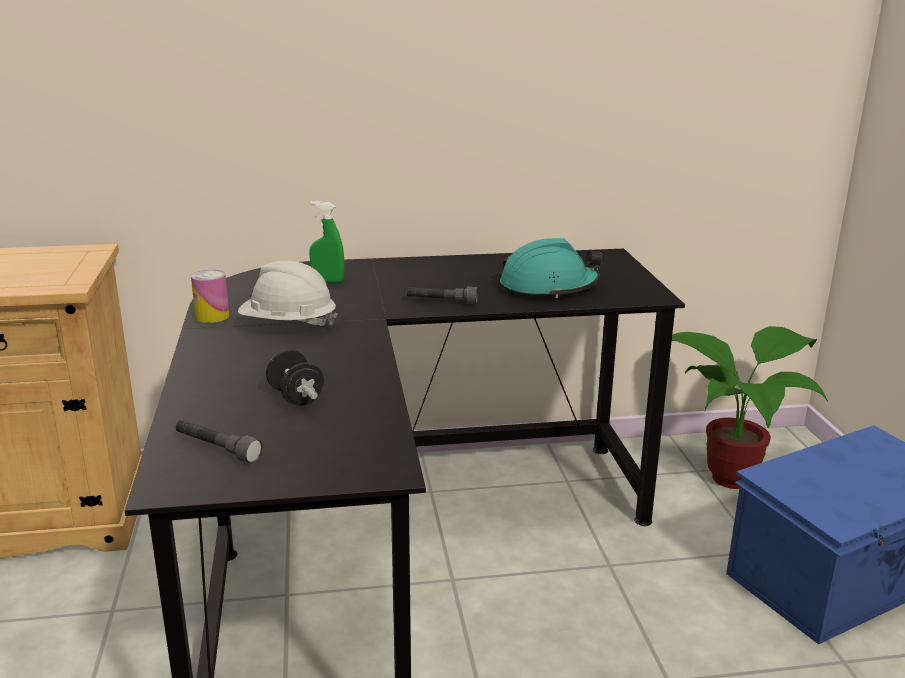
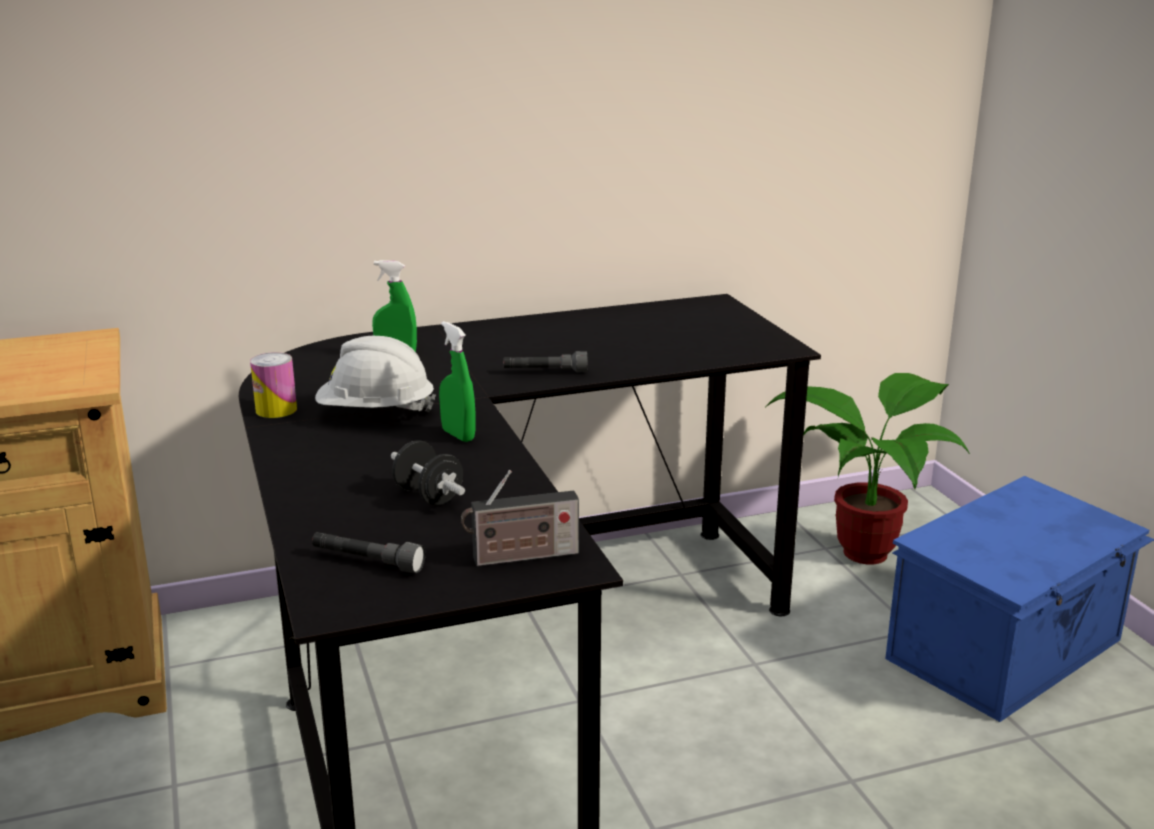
camera: 10 degrees left, 0 degrees up
(345, 348) = (458, 435): none -> green spray bottle
(346, 458) = (521, 557): none -> radio
(548, 287) = (661, 346): turquoise hard hat -> none

